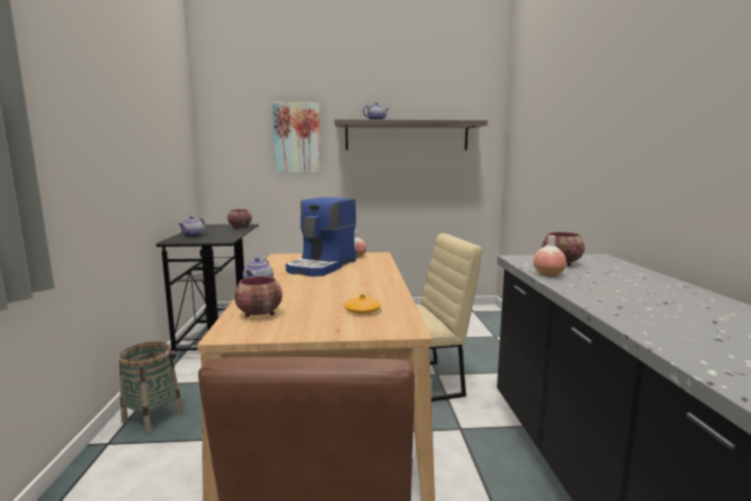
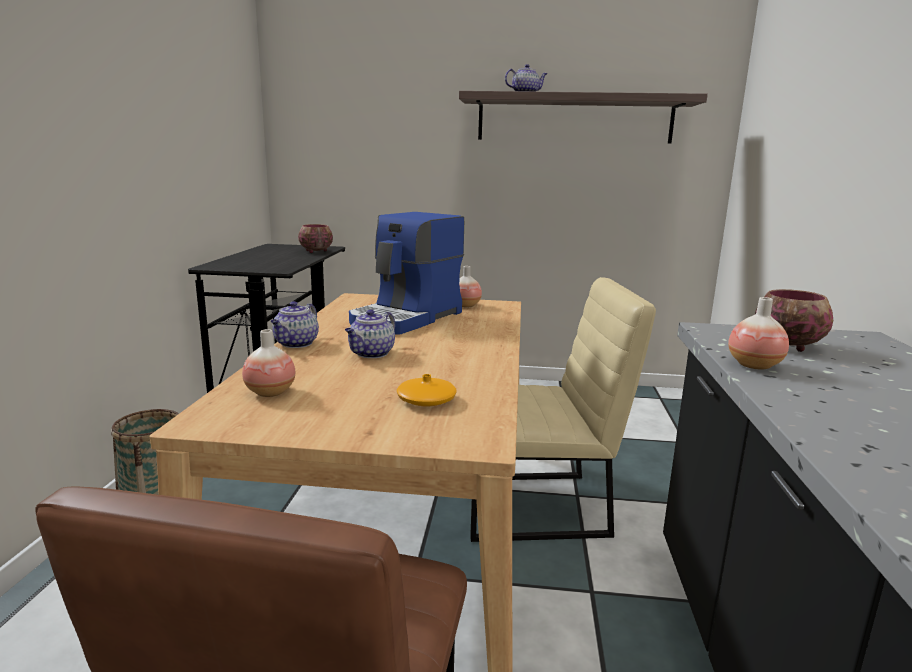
camera: 10 degrees right, 5 degrees up
(193, 236) = (243, 260): teapot -> teapot (371, 354)
(261, 314) = (270, 392): bowl -> vase
(297, 138) = (407, 120): picture -> none

